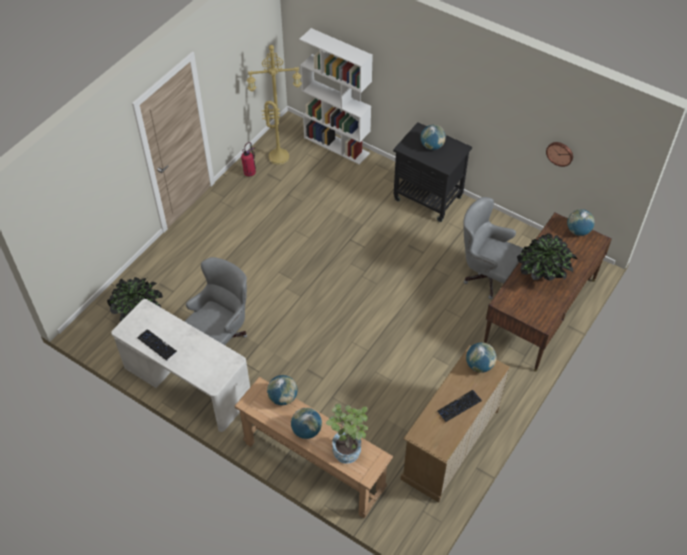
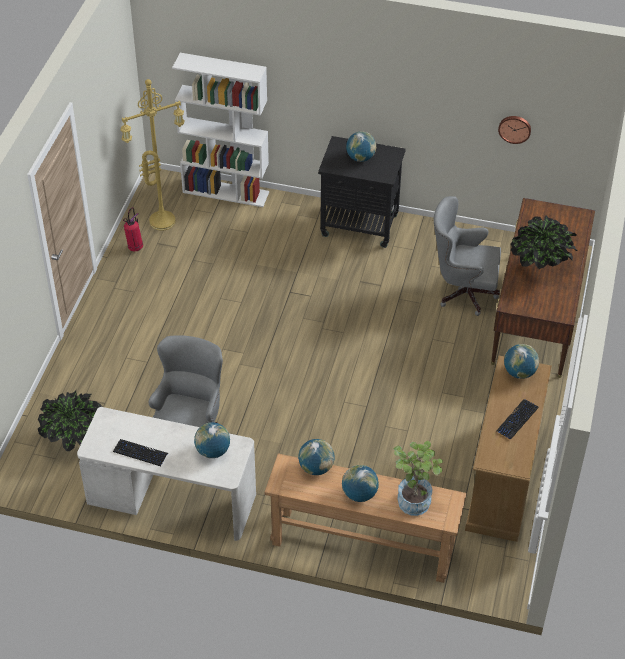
camera: 20 degrees left, 5 degrees down
(578, 231) = (556, 211): globe -> globe (213, 451)

